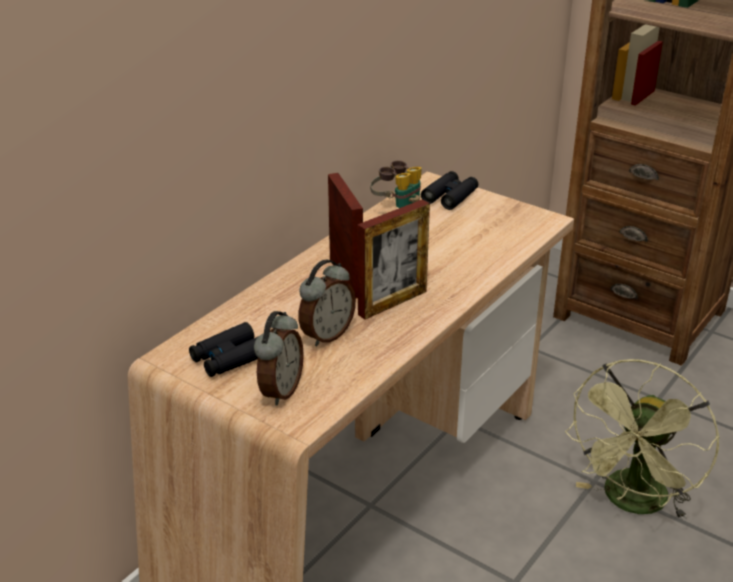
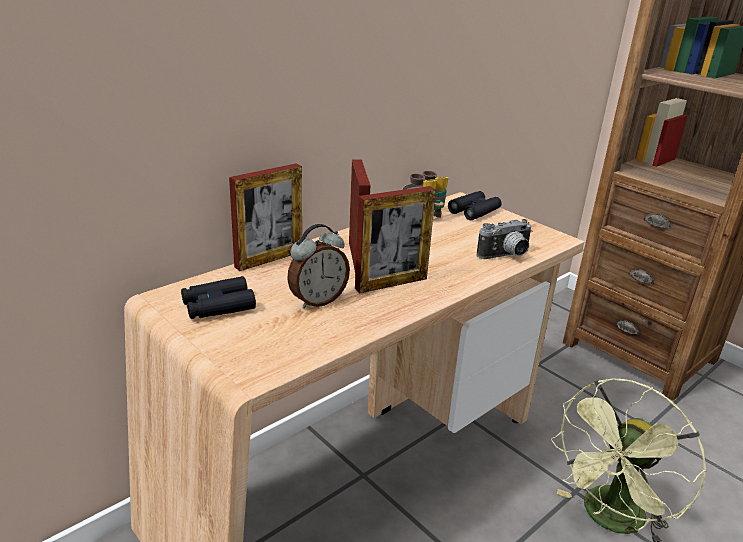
camera: 10 degrees right, 5 degrees down
(254, 294) = (269, 259): none -> picture frame
(280, 391) = (249, 342): alarm clock -> none
(499, 251) = (506, 256): none -> camera

